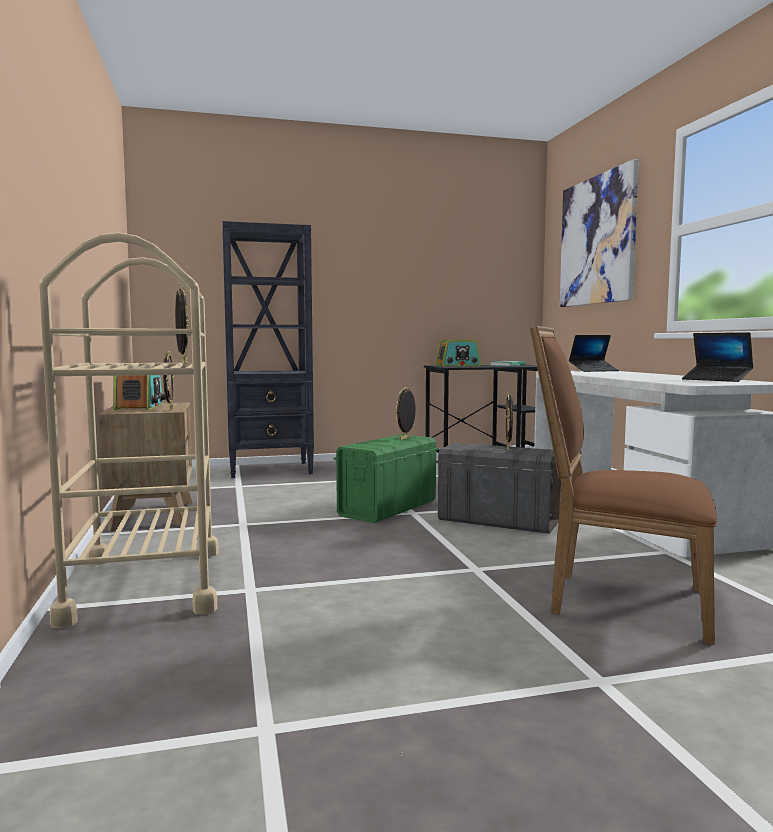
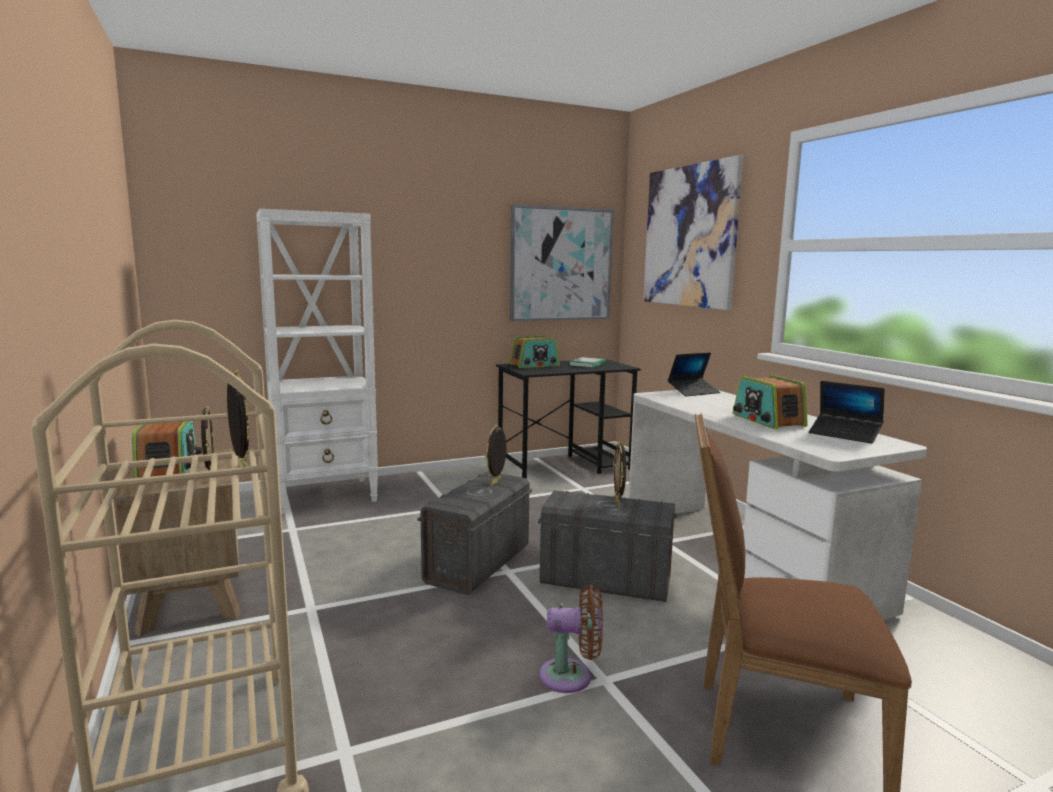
camera: 10 degrees left, 5 degrees up
(271, 470) = (326, 495): black bookcase -> white bookcase
(387, 508) = (477, 564): green storage box -> grey storage box
(447, 566) = (571, 676): none -> brown fan
(484, 277) = (561, 264): none -> picture
(649, 376) = (767, 420): none -> radio

